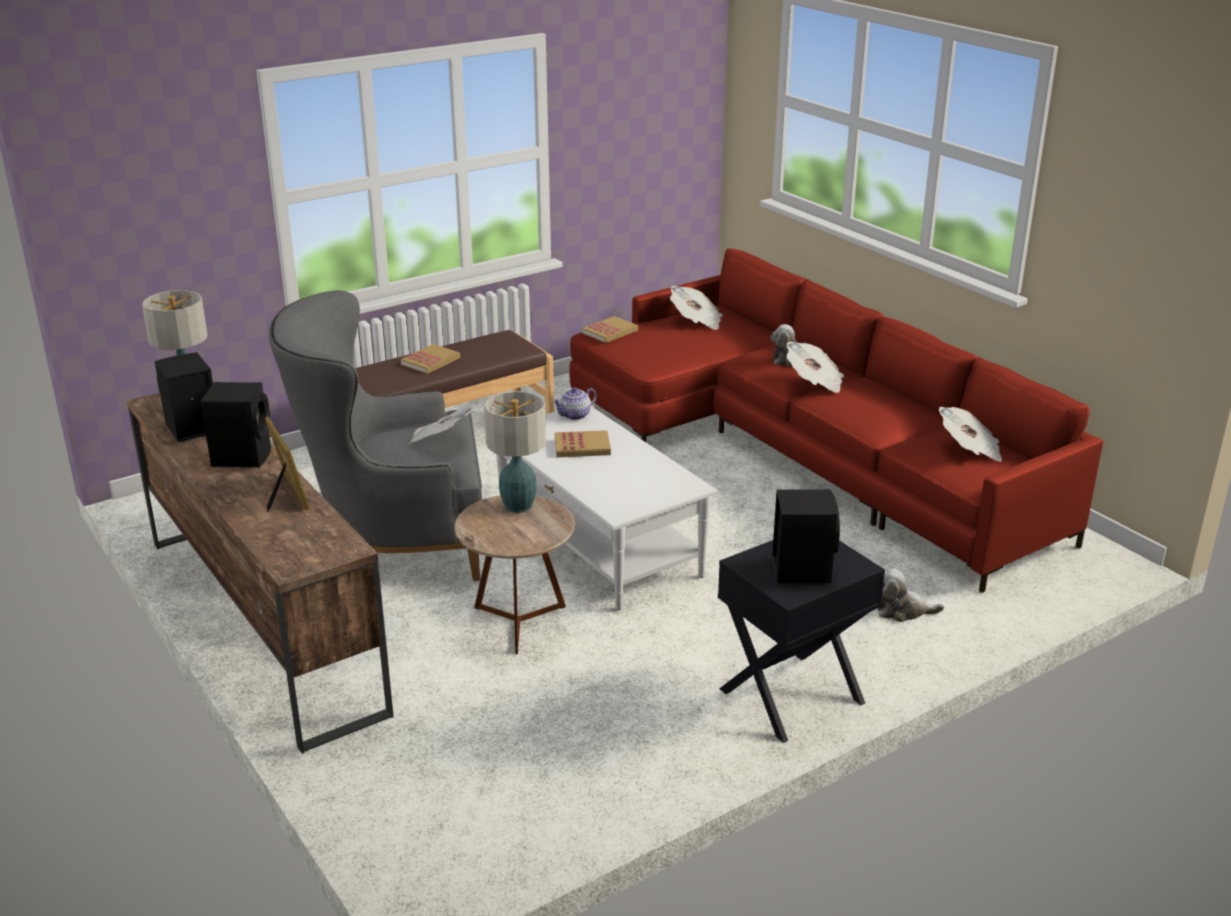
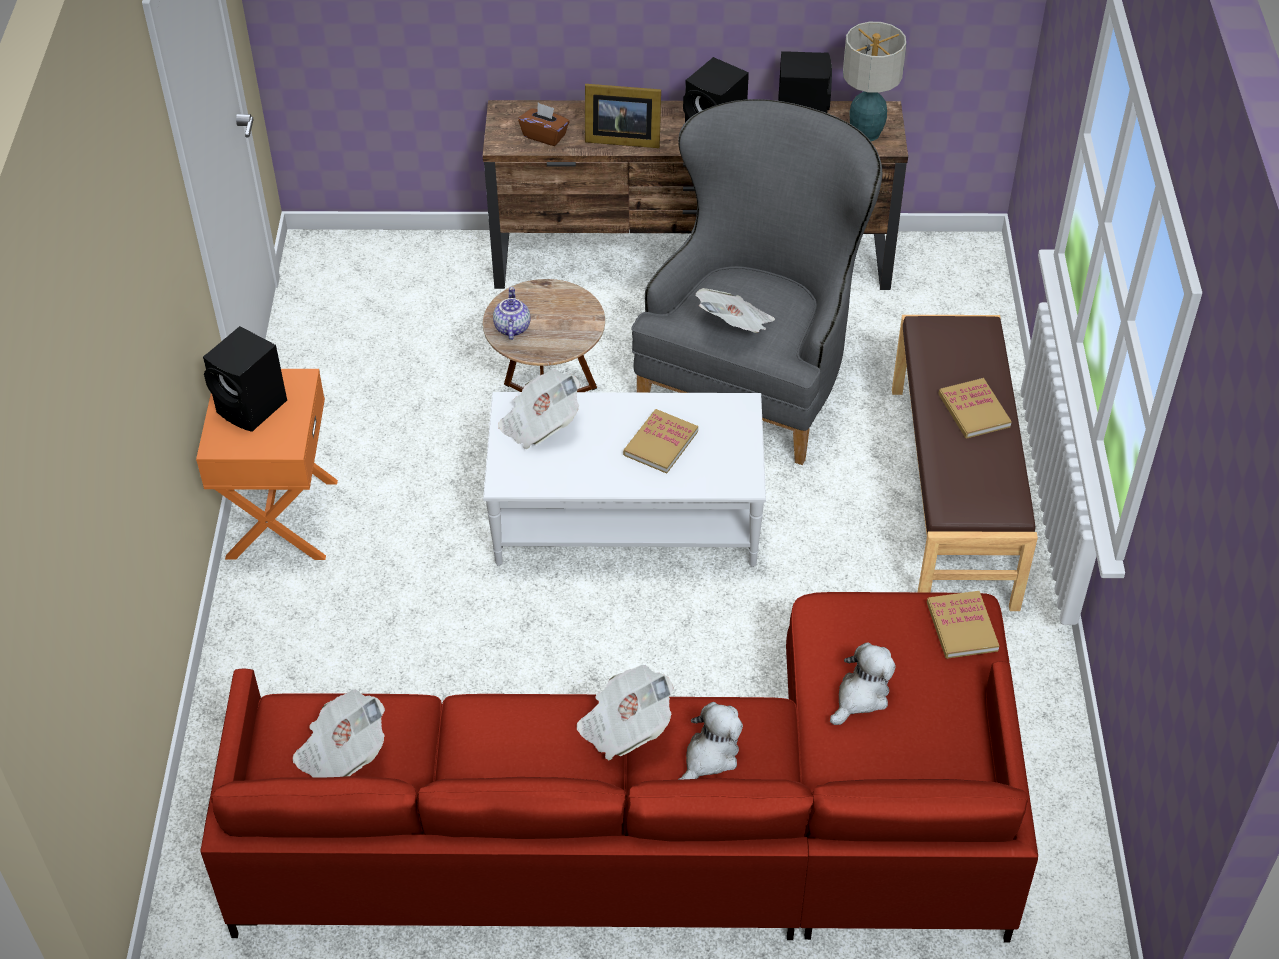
camera: 125 degrees right, 20 degrees up
(315, 532) = (545, 135): none -> brown tissue box
(519, 505) = (570, 335): table lamp -> none
(575, 416) = (737, 472): teapot -> teapot (511, 327)
(696, 321) = (931, 742): newspaper -> newspaper (539, 424)
(792, 697) = (280, 519): black nightstand -> orange nightstand
(903, 611) = (300, 679): plush toy -> plush toy (861, 696)

